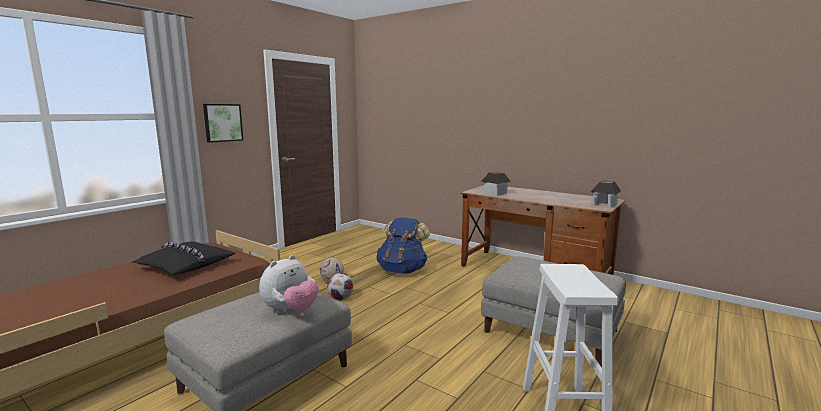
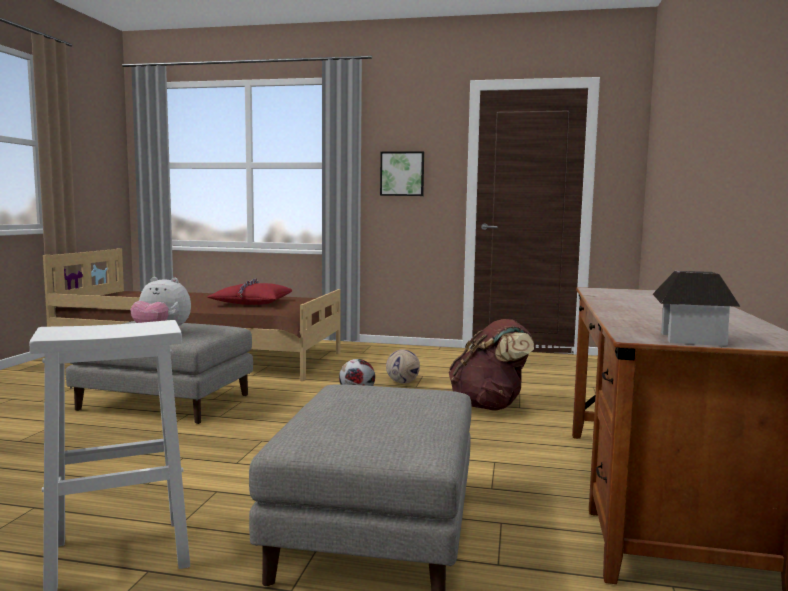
camera: 65 degrees right, 5 degrees down
(185, 266) = (251, 302): black pillow -> red pillow
(402, 270) = (489, 406): blue backpack -> brown backpack
(495, 193) = (614, 295): toy house -> none

